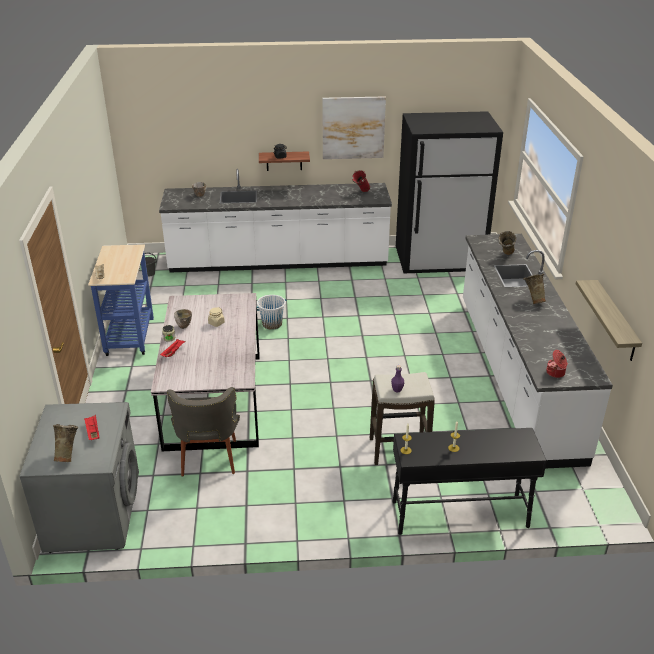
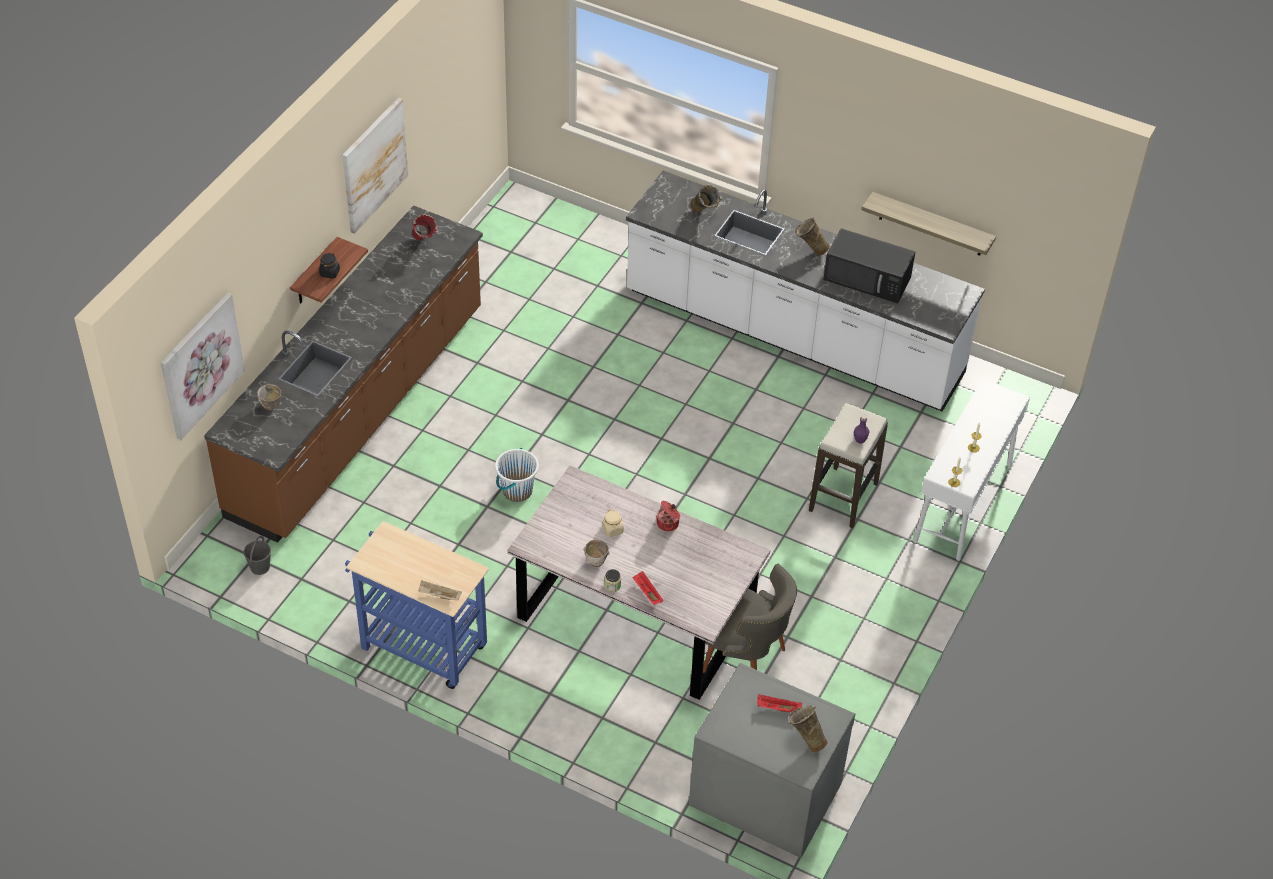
camera: 60 degrees left, 15 degrees up
(172, 144) = (201, 365): none -> picture
(278, 261) = (359, 412): white counter -> brown counter
(440, 258) = (501, 252): black fridge -> none
(459, 514) = (962, 502): black console table -> white console table
(543, 331) = (868, 278): none -> black microwave
(556, 373) = (941, 313): cooking pot -> cooking pot (668, 523)

